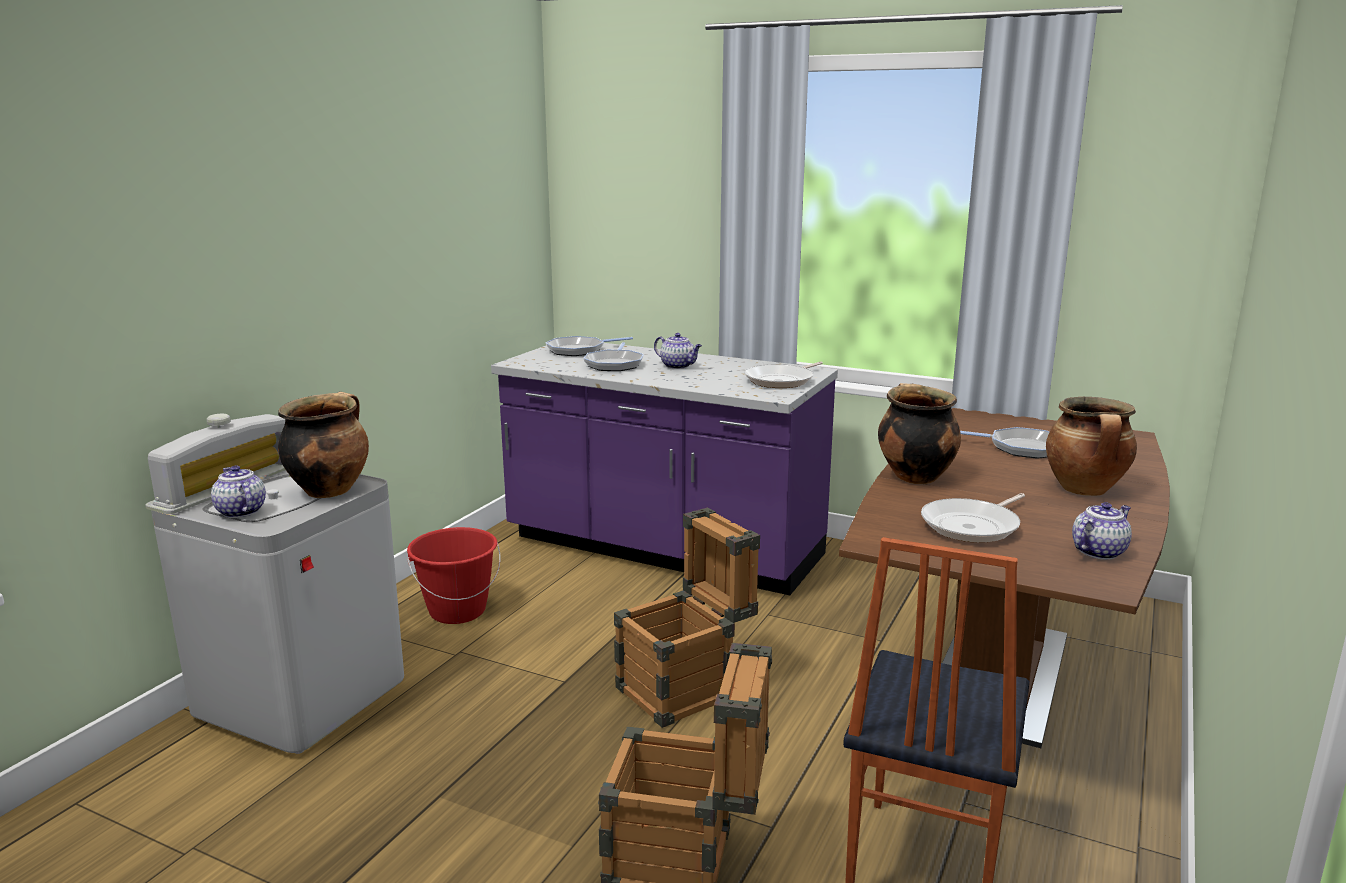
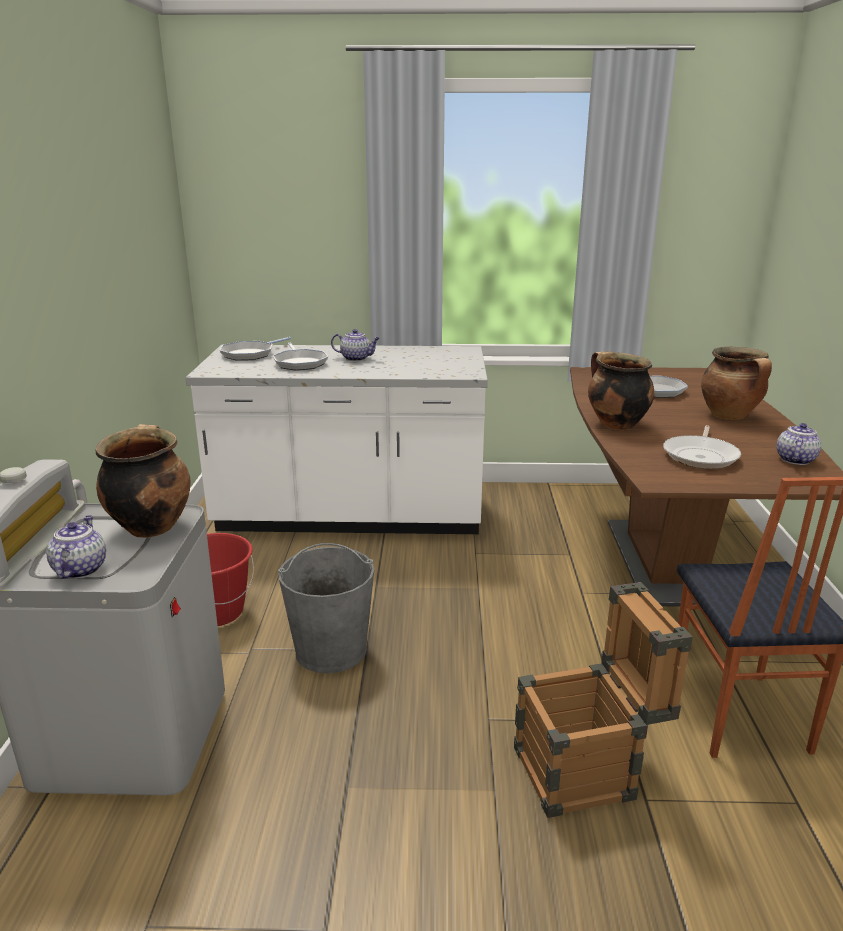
camera: 25 degrees left, 5 degrees up
(240, 511) = (80, 569): teapot -> teapot turned 60 degrees clockwise
(531, 671) = (331, 649): none -> grey bucket
(663, 549) = (350, 517): purple counter -> white counter
(686, 689) = (468, 630): crate -> none
(782, 380) = (455, 361): frying pan -> none

